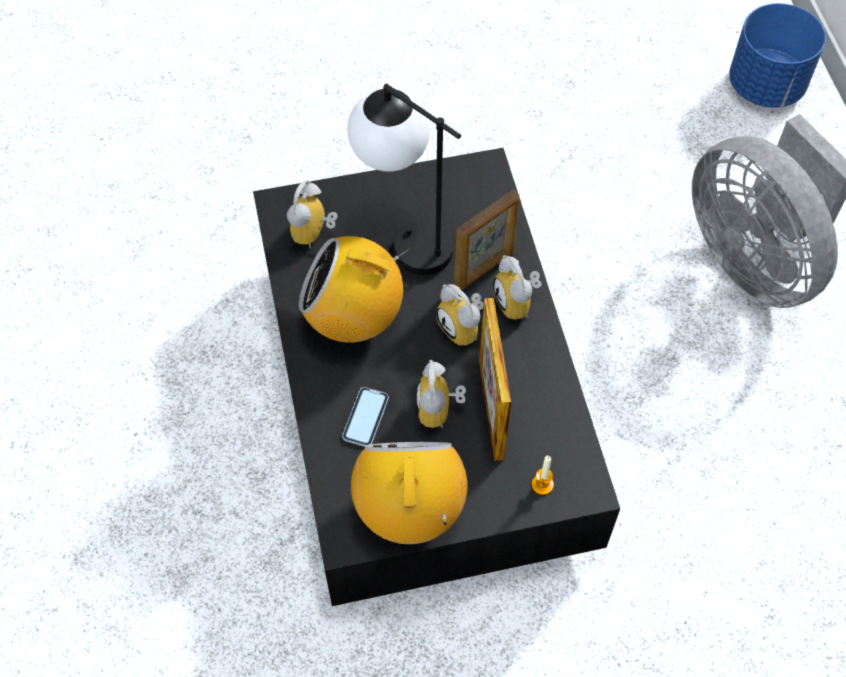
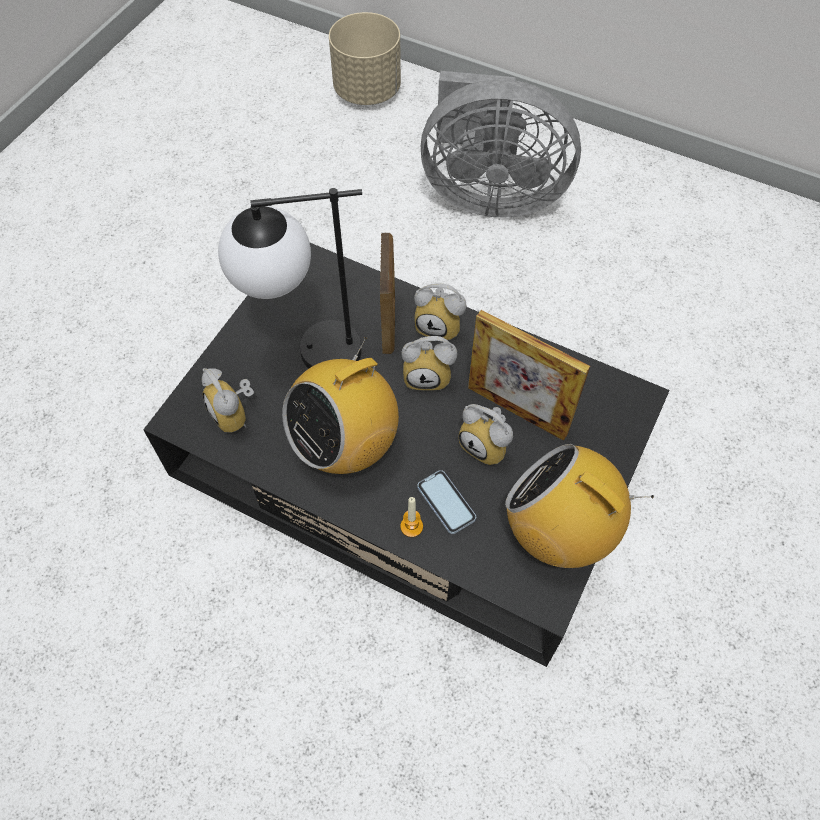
camera: 50 degrees left, 0 degrees up
(542, 485) = (610, 424): candle -> candle (411, 526)
(766, 86) = (367, 90): blue planter -> beige planter

